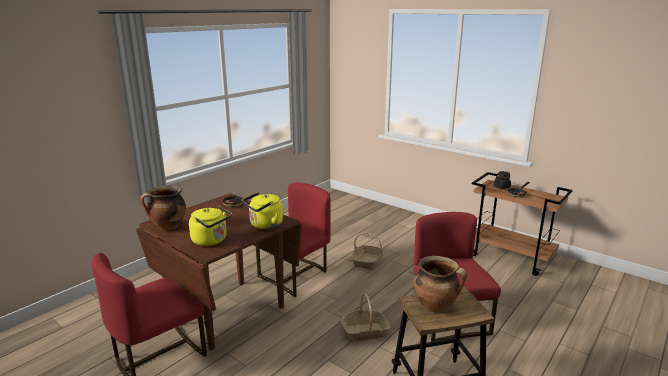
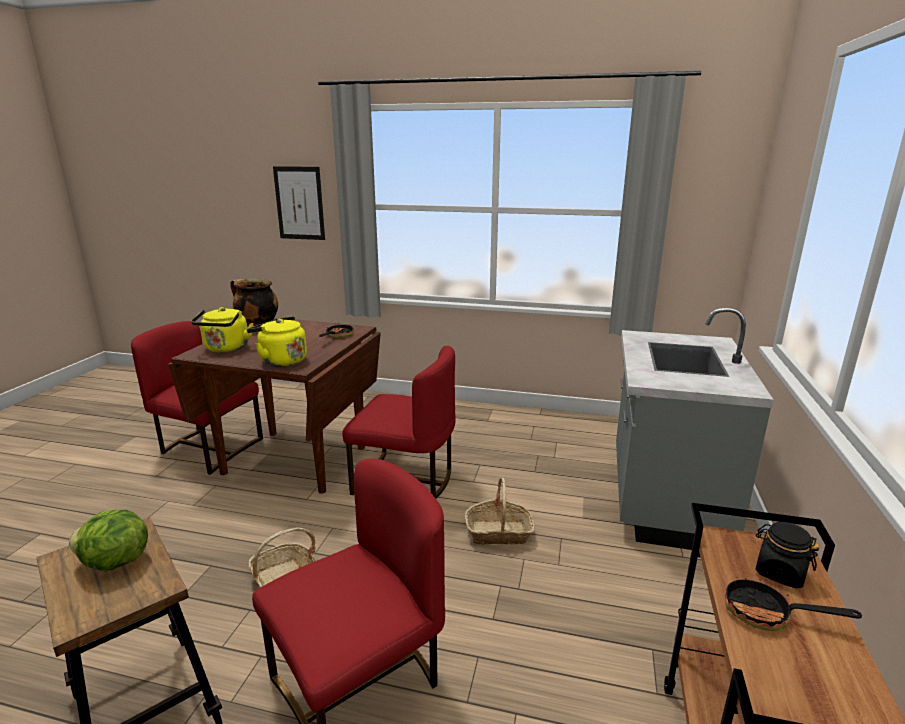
camera: 65 degrees right, 0 degrees up
(74, 121) = (299, 203): none -> picture
(373, 218) = (663, 499): none -> grey counter
(436, 306) = (115, 563): cooking pot -> lettuce

